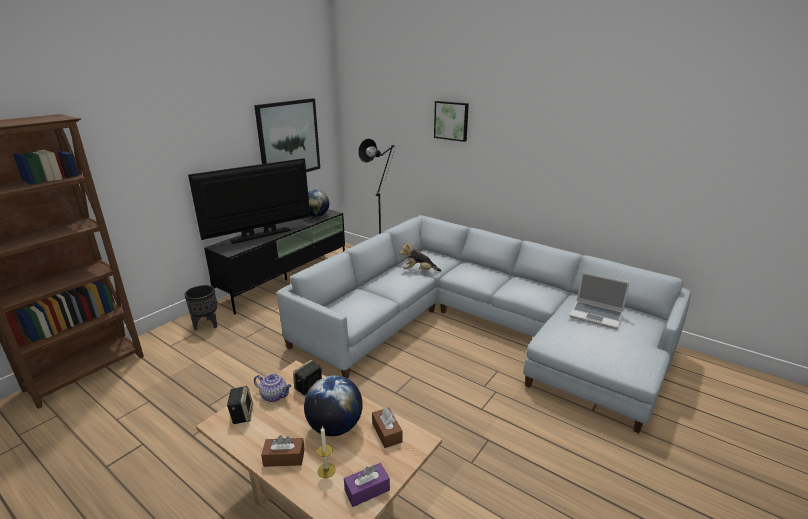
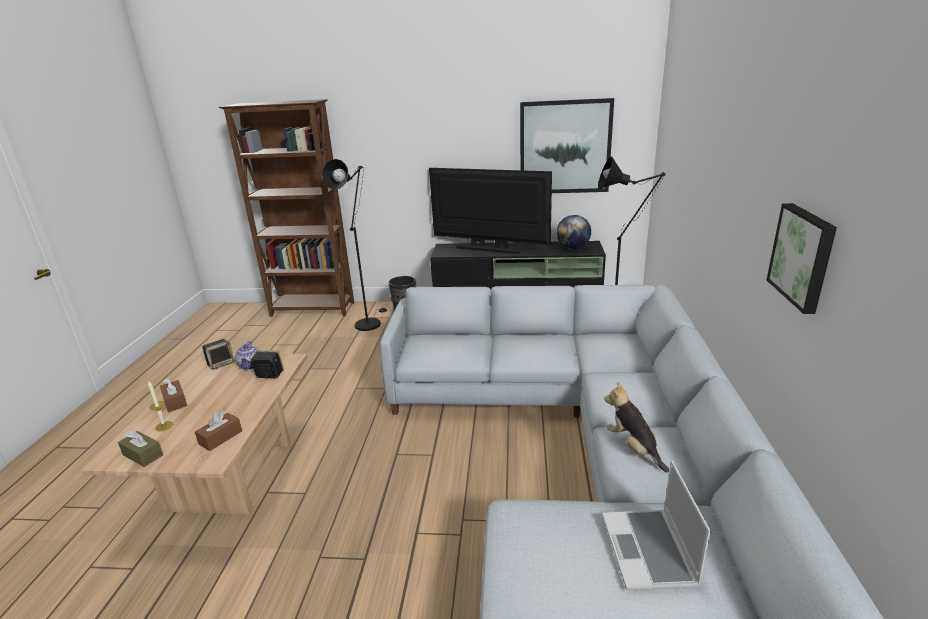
camera: 60 degrees right, 0 degrees up
(183, 347) = (369, 322): none -> black floor lamp
(335, 427) = (220, 408): globe -> none
(367, 490) = (143, 455): purple tissue box -> brown tissue box
(419, 271) = (576, 352): plush toy -> plush toy (633, 448)
(451, 120) = (721, 142): picture -> picture (803, 256)

